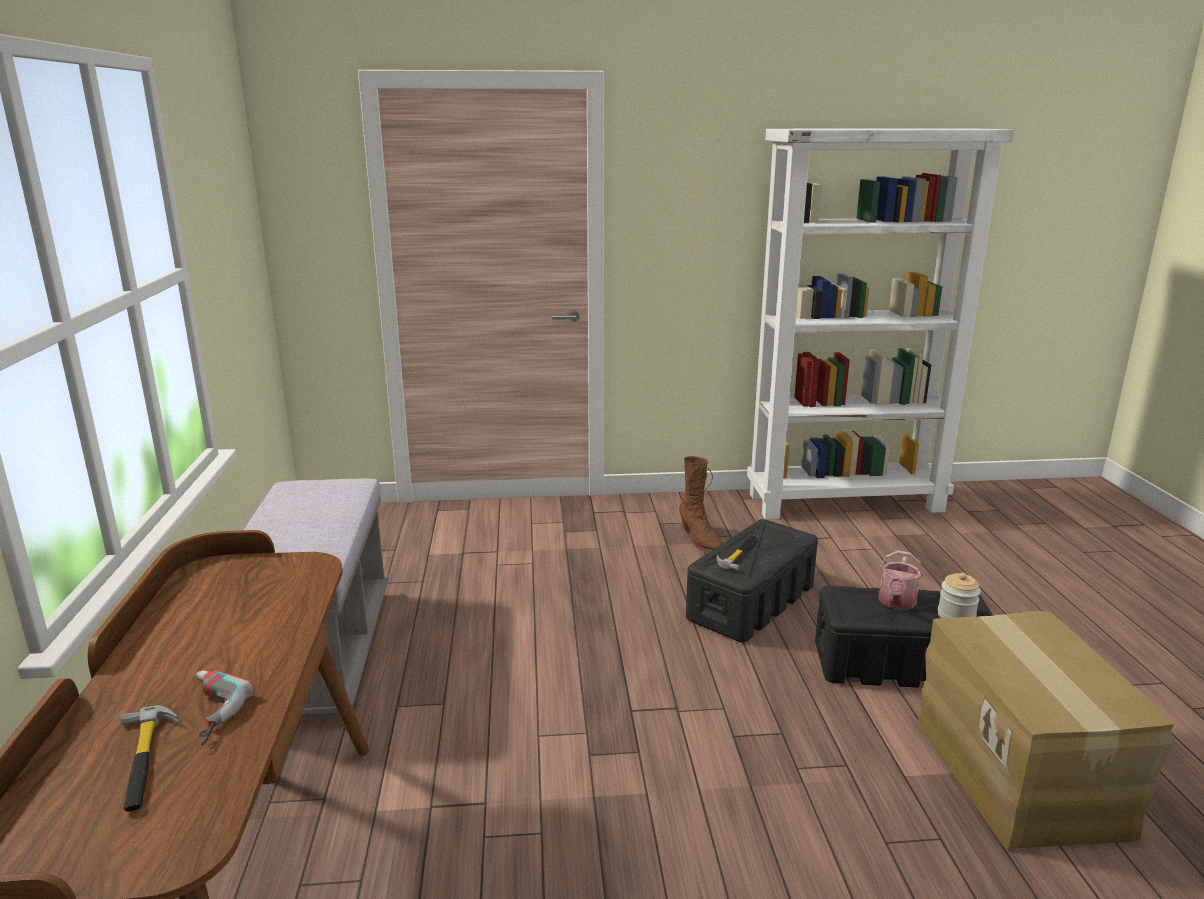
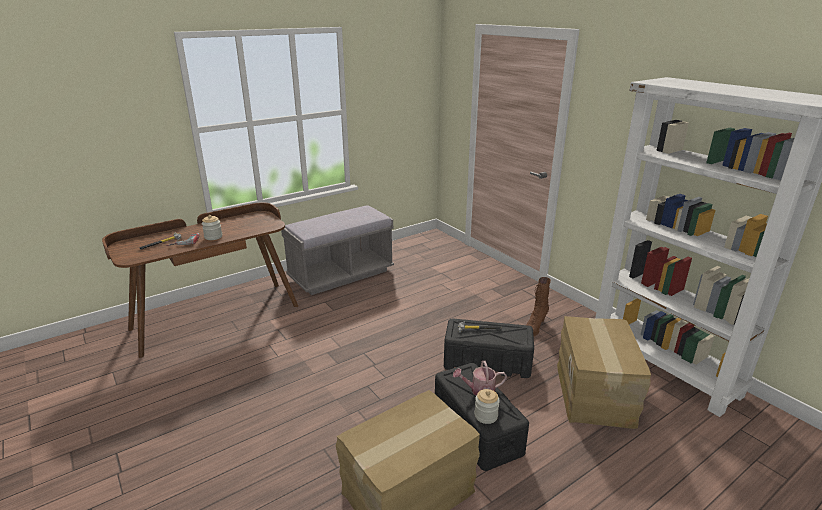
camera: 60 degrees right, 5 degrees up
(248, 658) = (213, 237): none -> jar
(870, 557) = (595, 394): none -> cardboard box

